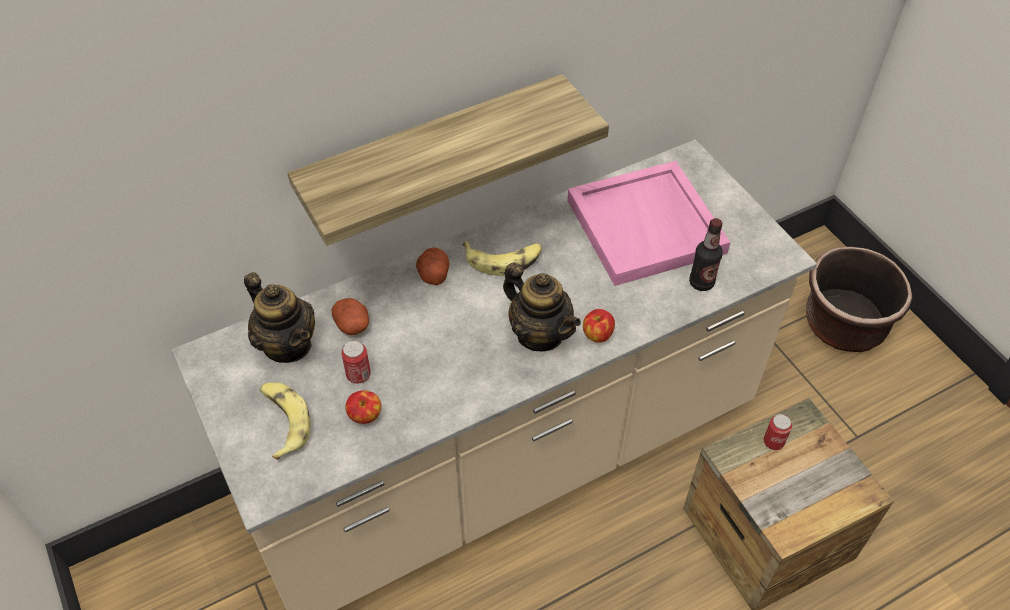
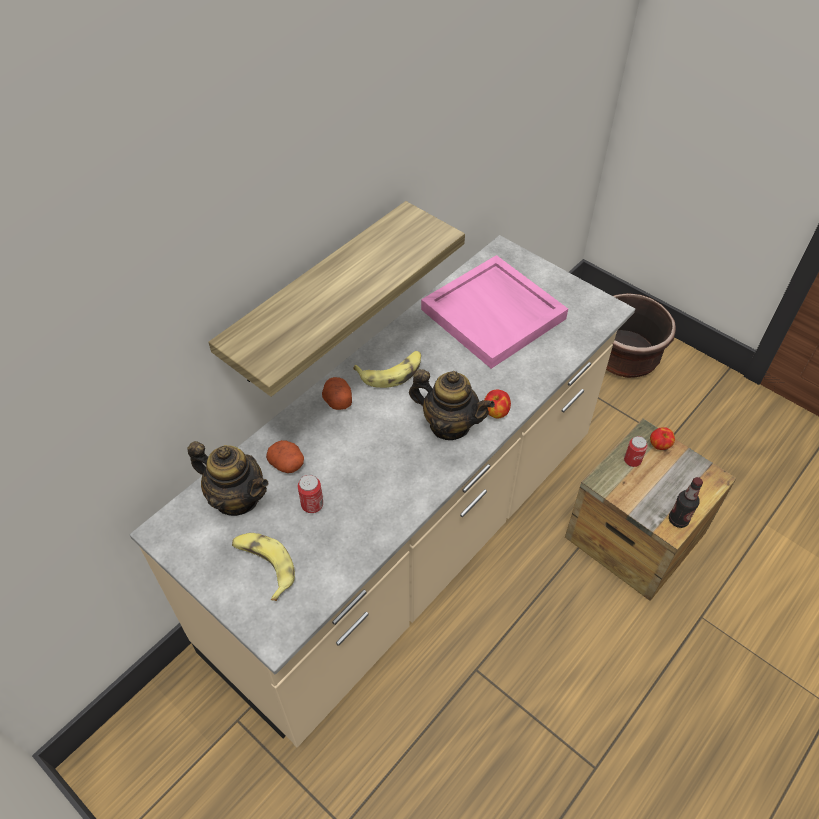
camera: 20 degrees left, 0 degrees up
(365, 416) = (334, 538): apple -> apple (659, 445)
(701, 282) = (557, 347): bottle -> bottle (678, 520)

